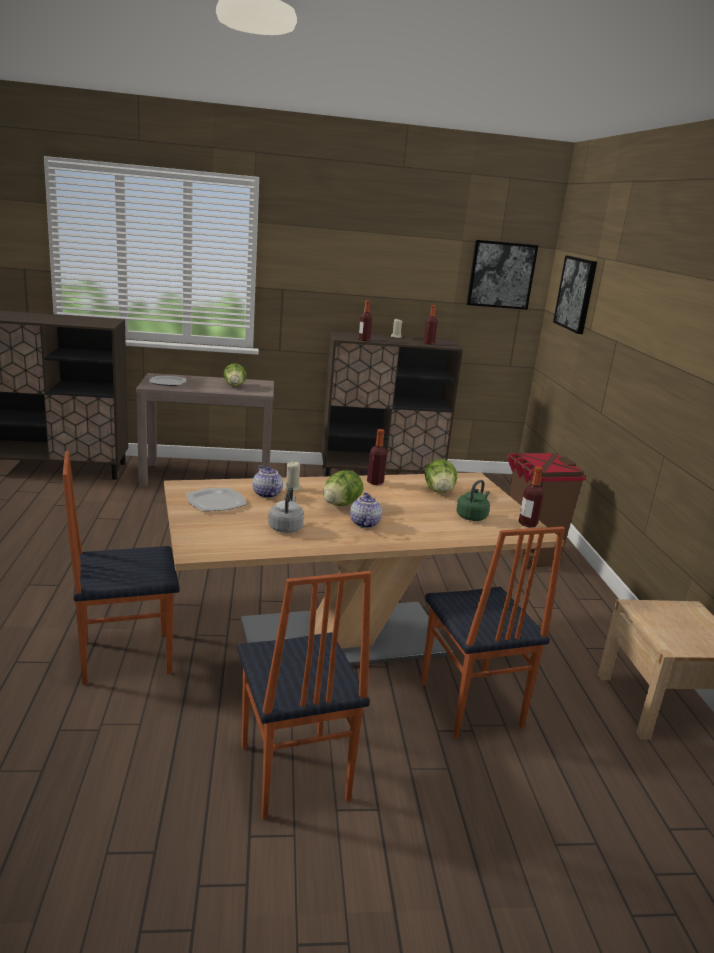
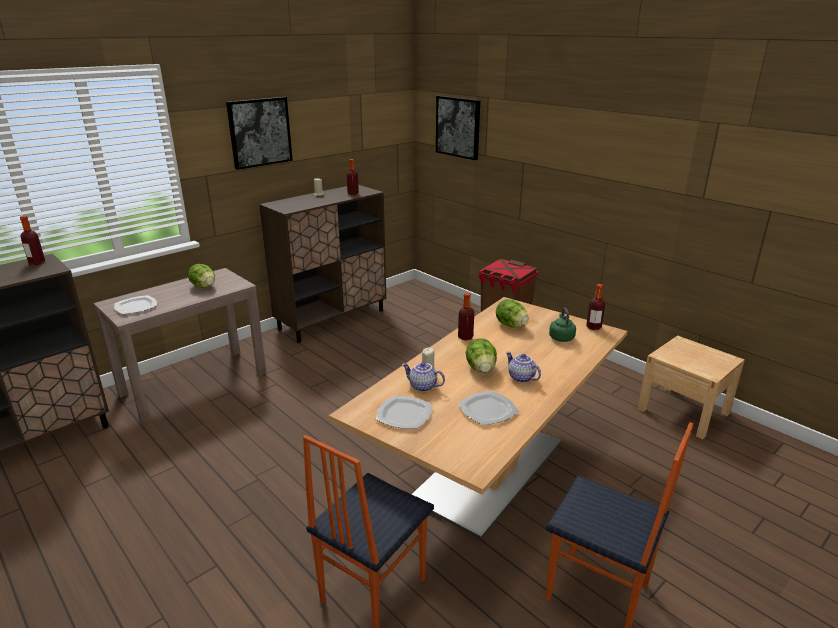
camera: 35 degrees left, 5 degrees up
(286, 527) = (487, 410): grey kettle -> plate
(364, 340) = (305, 206): bottle -> bottle (37, 262)
(469, 705) = (612, 473): chair -> none
(501, 275) = (381, 119): picture -> picture (259, 132)

